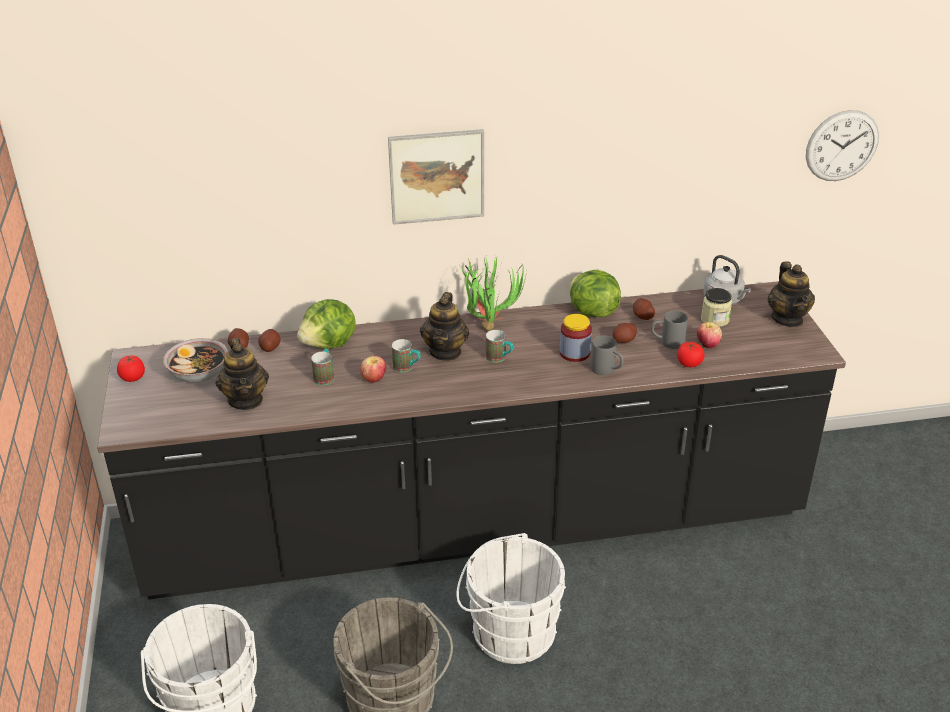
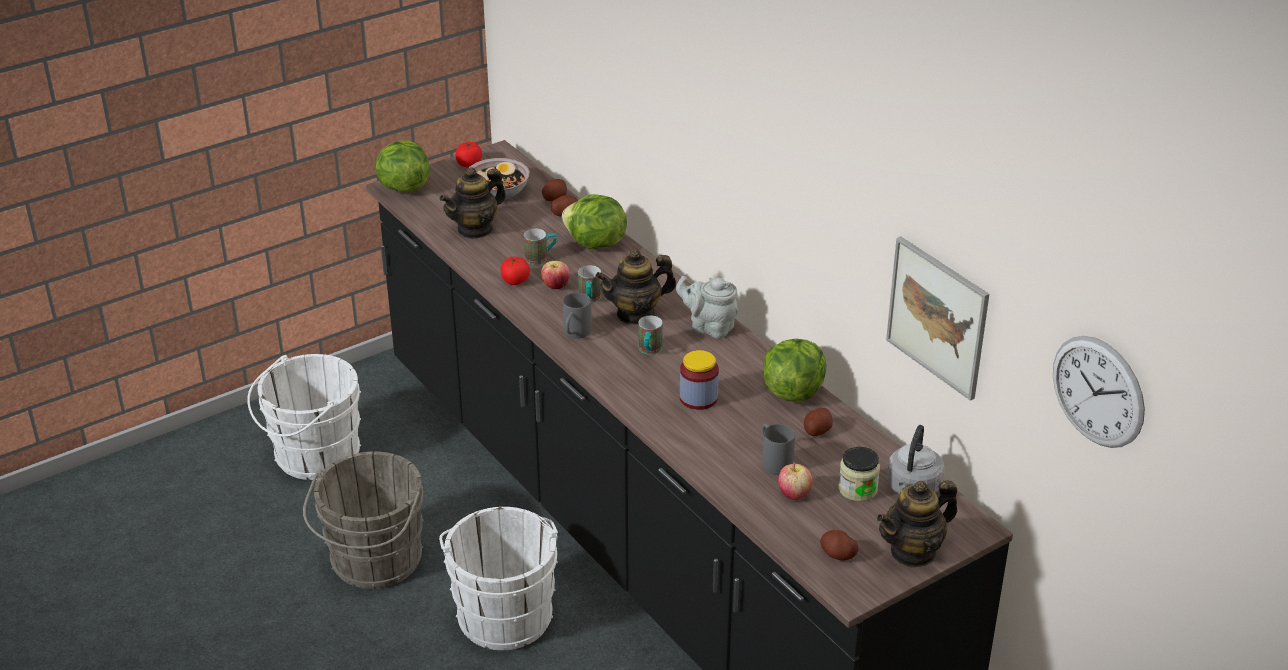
camera: 65 degrees right, 0 degrees up
(129, 424) = (403, 187): none -> lettuce
(437, 176) = (715, 132): picture -> picture (937, 317)
(489, 324) = (709, 327): potted plant -> grey teapot
(607, 370) = (680, 429): grey mug -> grey mug (575, 334)
(624, 340) = (752, 427): potato -> potato (838, 554)
(689, 363) = (741, 487): tomato -> tomato (515, 281)

